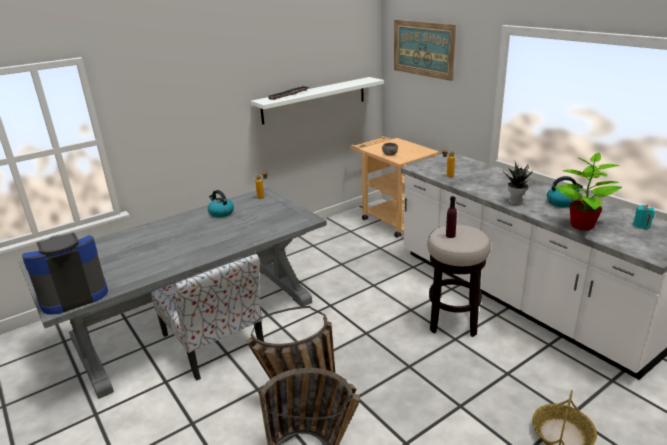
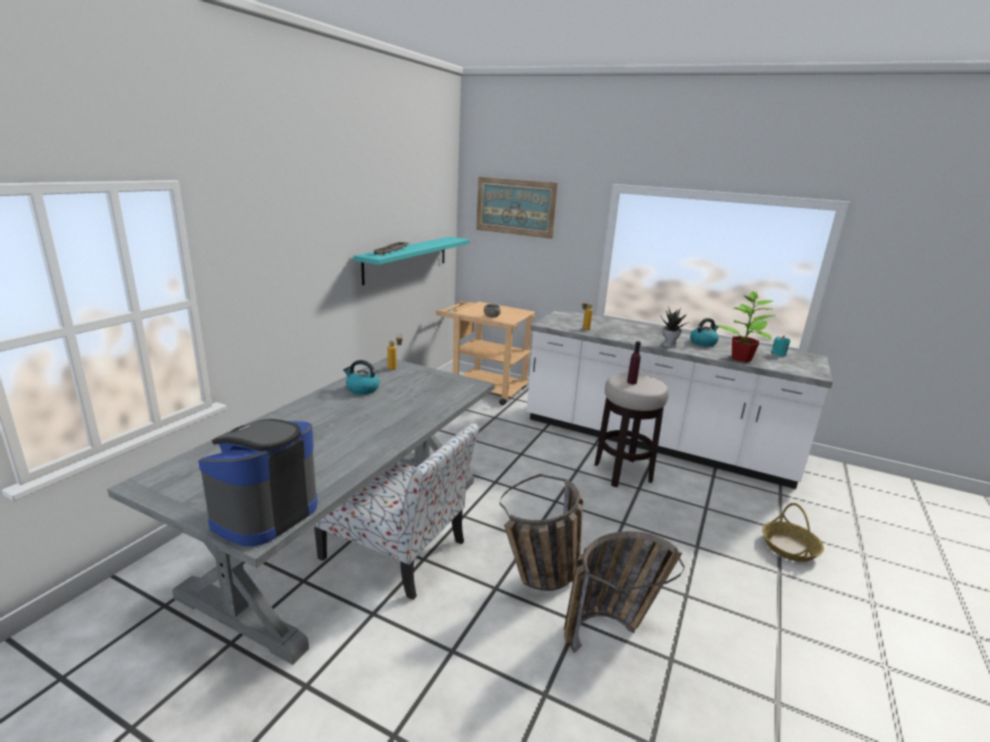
camera: 30 degrees left, 5 degrees down
(314, 100) = (407, 259): white shelf -> turquoise shelf

